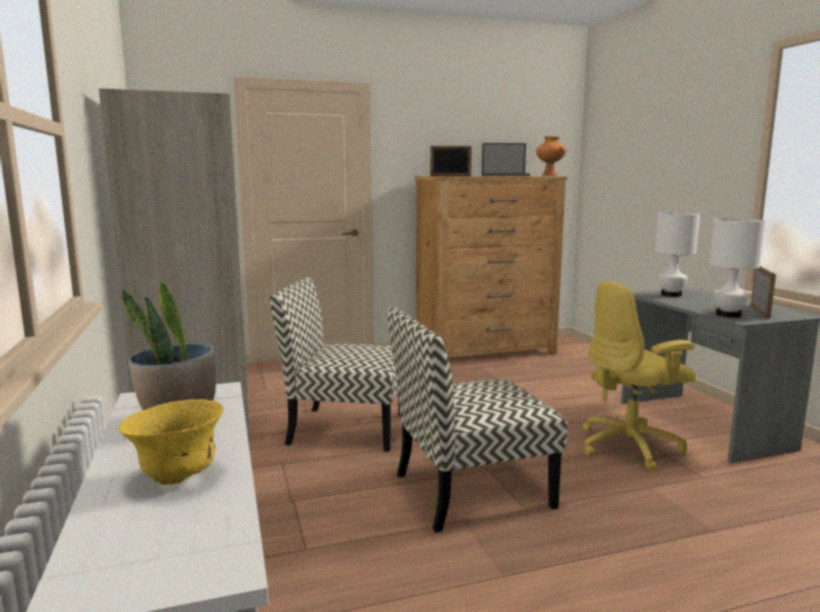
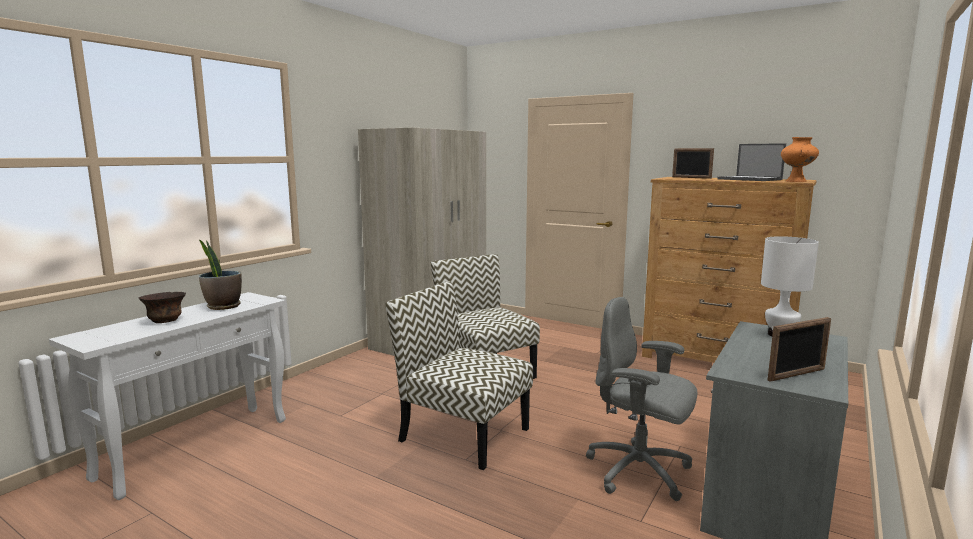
camera: 50 degrees right, 0 degrees up
(178, 476) = (165, 322): yellow bowl -> brown bowl
(630, 447) = (640, 472): yellow office chair -> grey office chair
(727, 315) = (740, 364): white table lamp -> none

